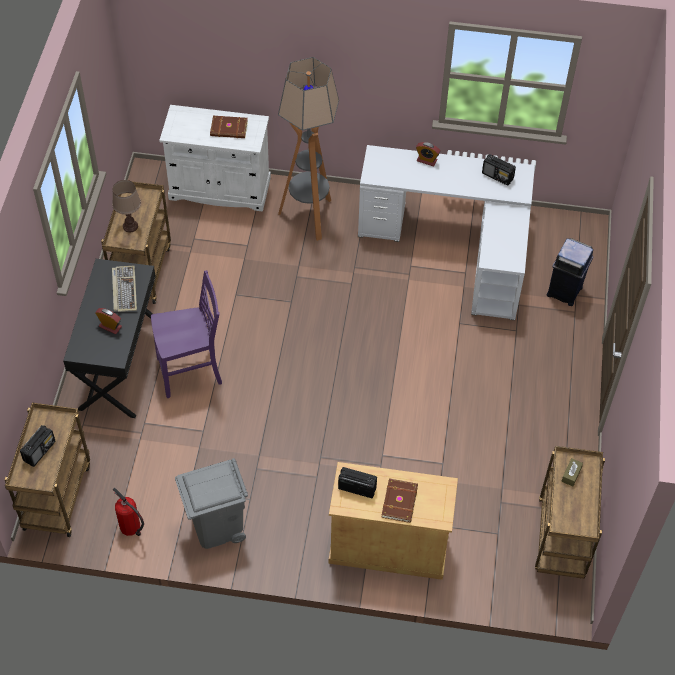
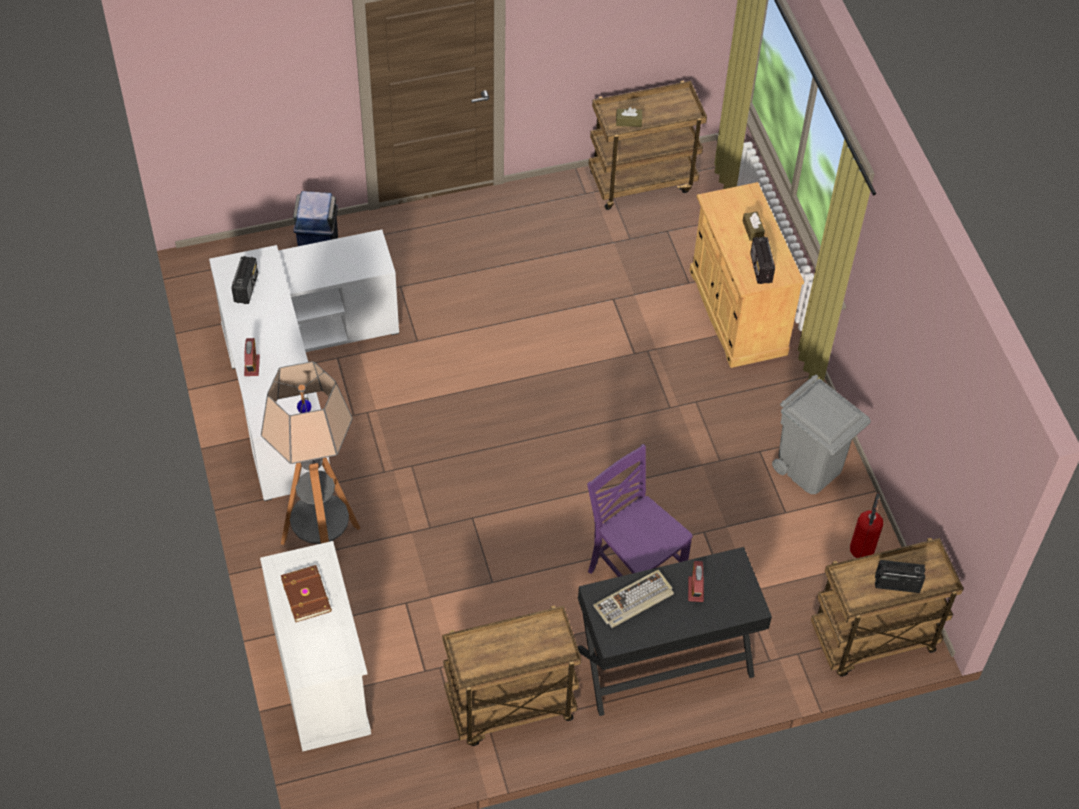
camera: 115 degrees left, 0 degrees up
(130, 226) = (526, 648): brown table lamp -> none
(400, 501) = (752, 229): brown book -> brown tissue box

